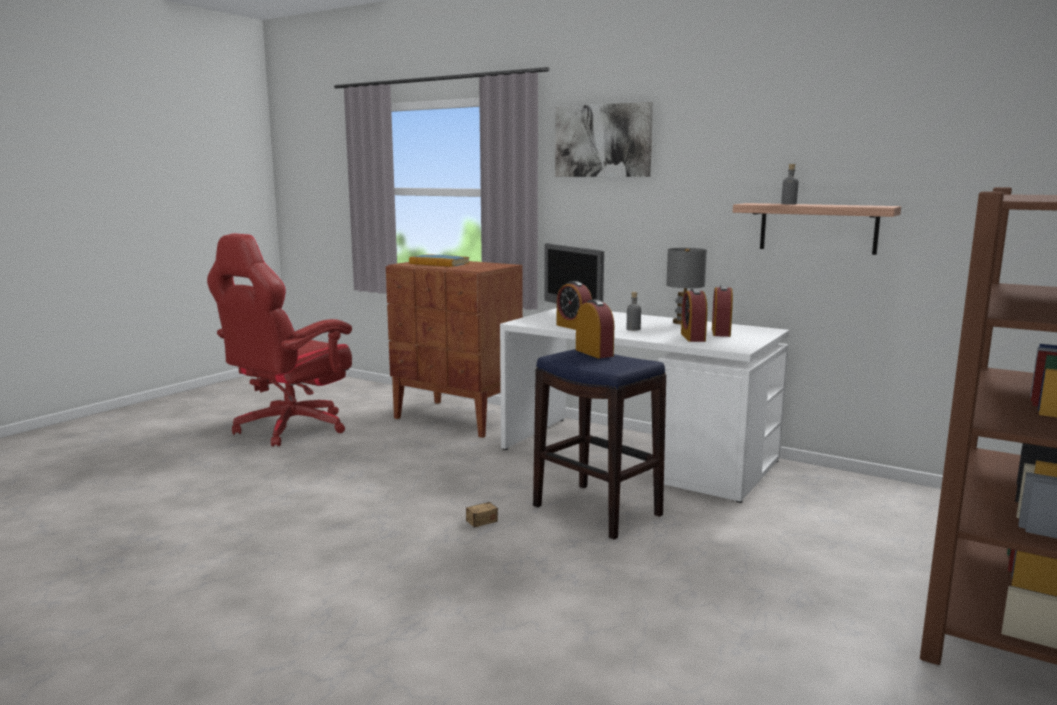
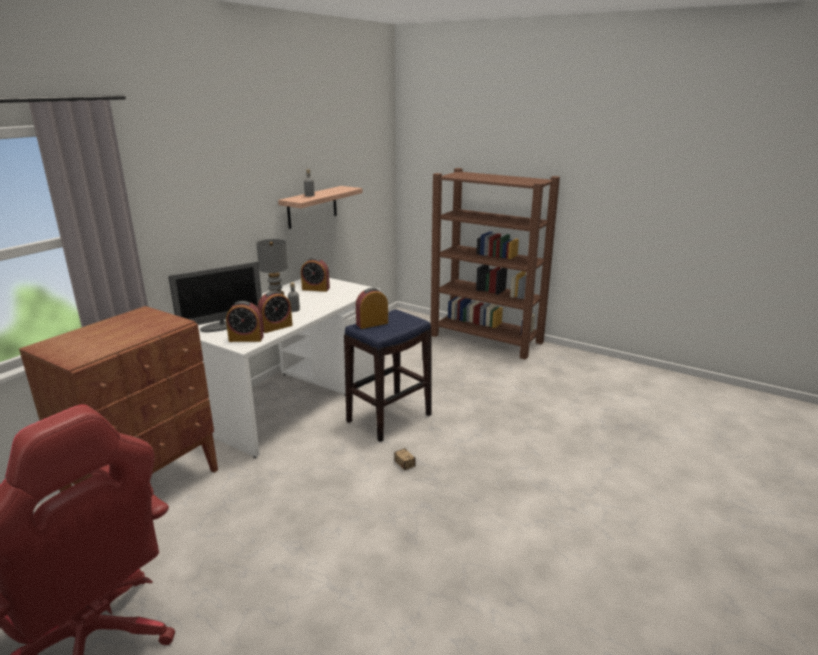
camera: 90 degrees left, 10 degrees up
(439, 263) = (94, 341): book -> none
(603, 141) = (173, 166): picture -> none
(693, 337) = (329, 296): alarm clock -> alarm clock (246, 338)

